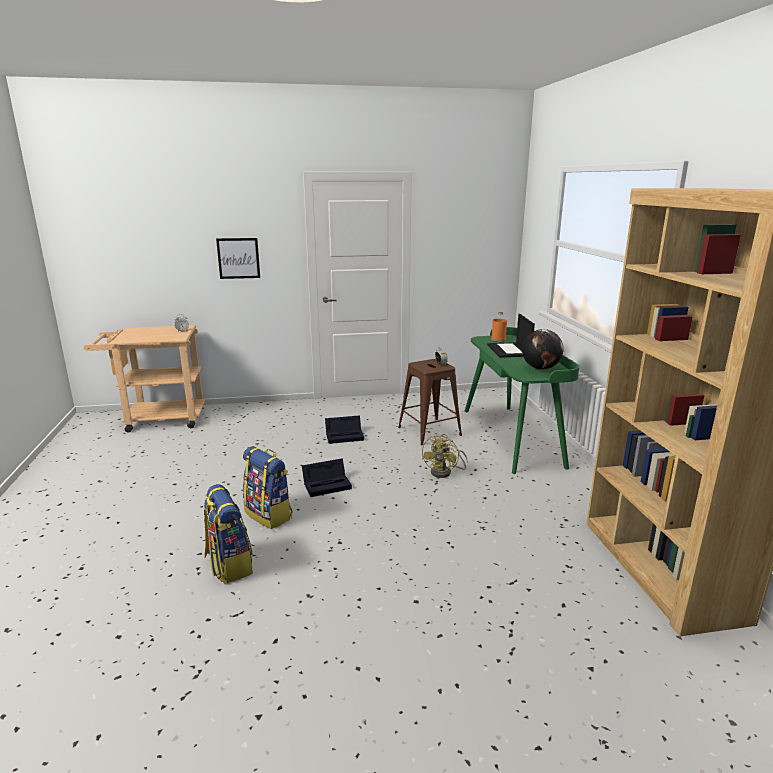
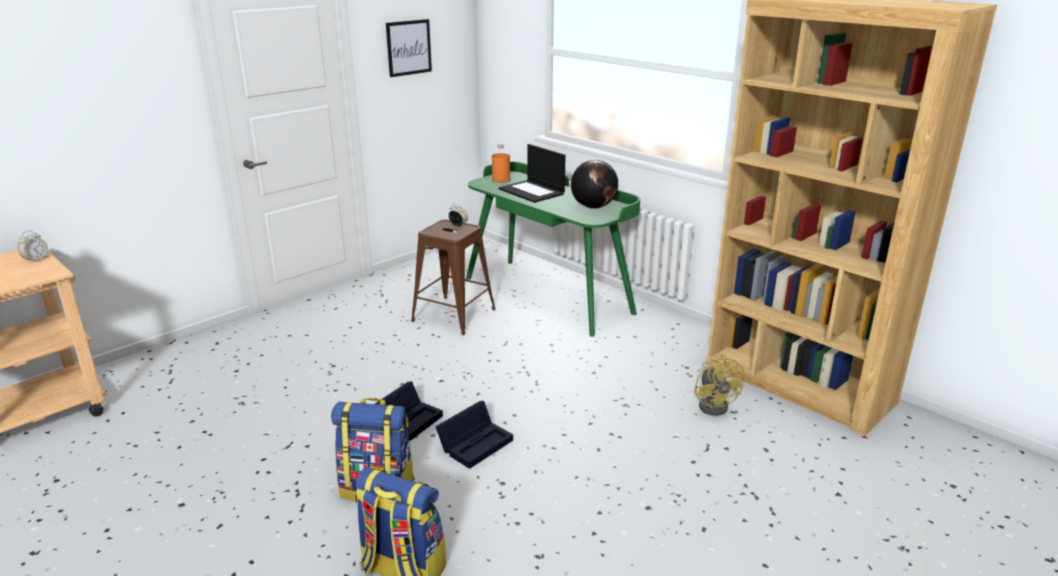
camera: 35 degrees left, 5 degrees up
(238, 258) = (99, 118): picture -> picture (409, 47)
(345, 436) = (356, 352): black storage box -> black storage box (476, 443)
(445, 472) = (524, 358): yellow fan -> yellow fan (715, 405)

